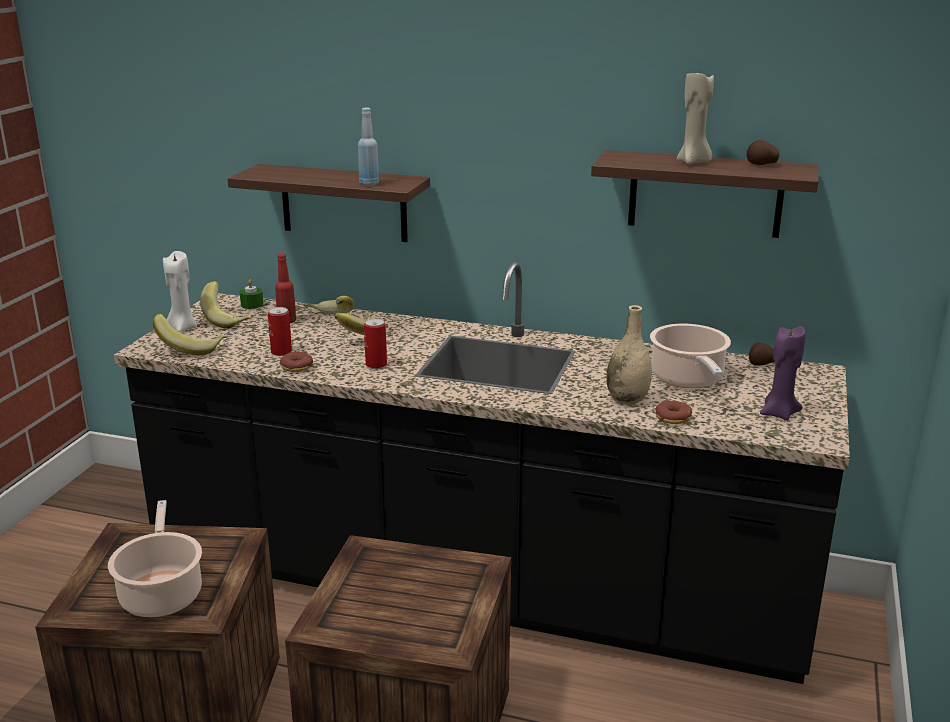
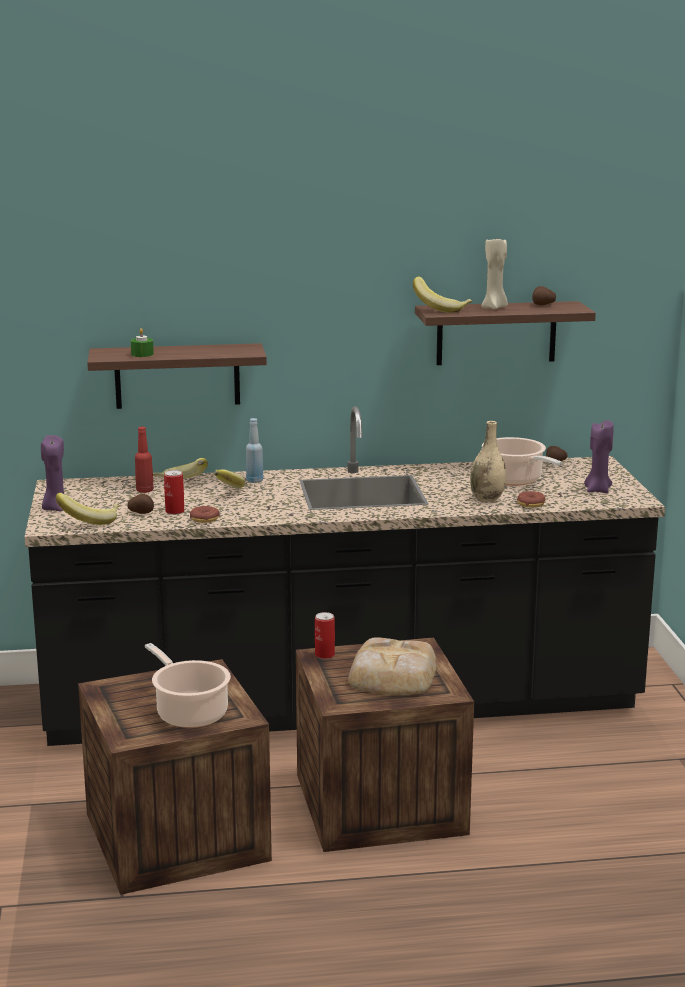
camera: 25 degrees left, 5 degrees down
(182, 327) = (55, 508): white candle -> purple candle
(228, 320) = (89, 497): banana -> banana (441, 309)
(249, 347) = (141, 513): none -> potato
(252, 304) = (92, 483): green candle -> green candle (142, 354)
(369, 184) = (223, 353): blue bottle -> blue bottle (254, 481)
(376, 364) = (268, 507): can -> can (324, 655)
(412, 602) = (391, 676): none -> bread

